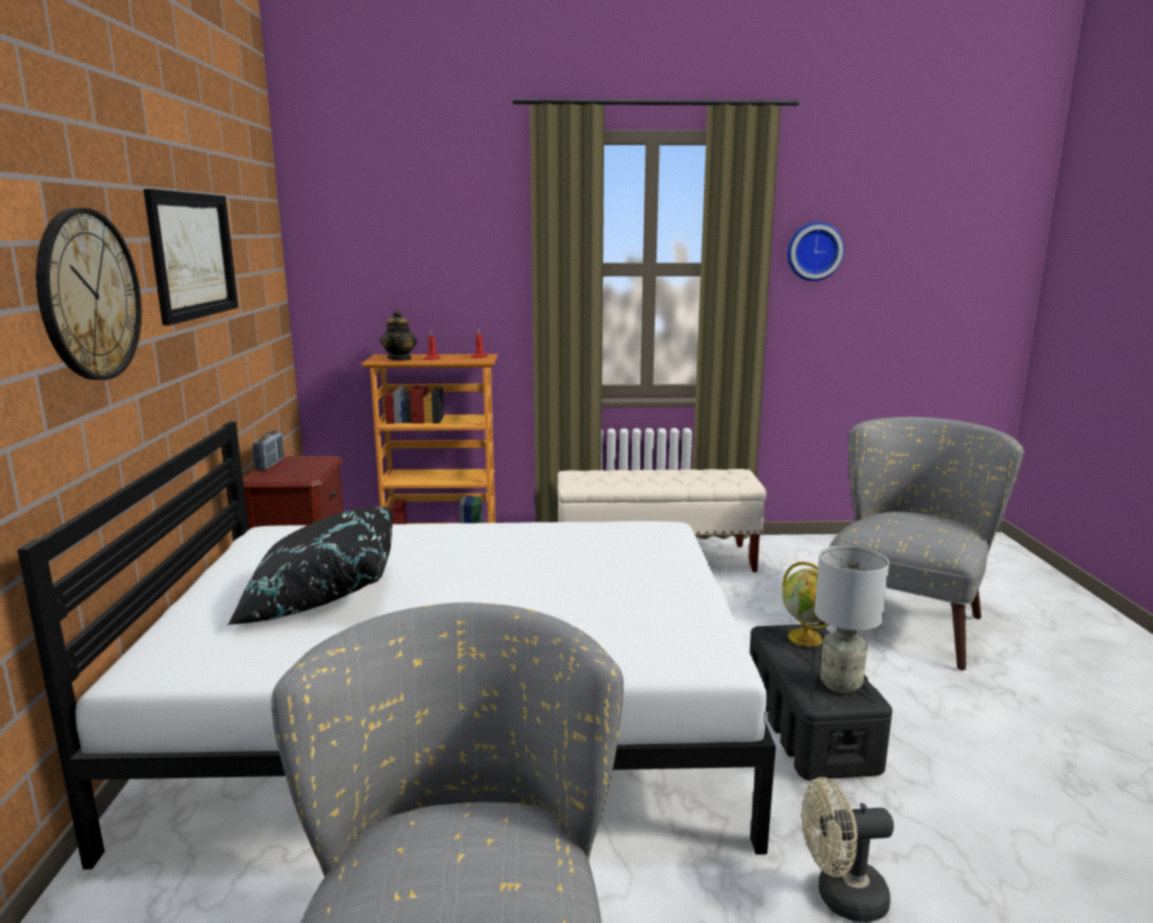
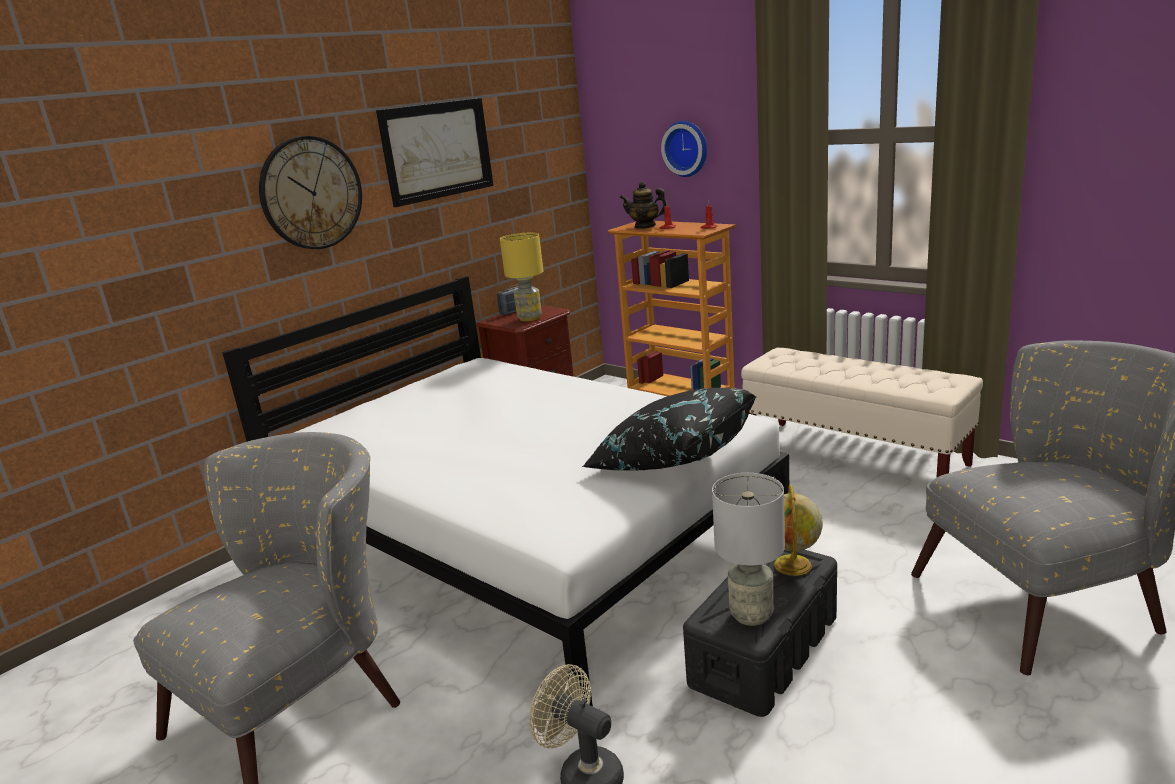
camera: 45 degrees right, 5 degrees up
(307, 469) = (530, 318): none -> yellow table lamp
(321, 596) = (431, 417): black pillow -> black pillow (671, 459)
(400, 358) = (645, 226): teapot -> teapot turned 60 degrees clockwise
(813, 251) = (1104, 104): wall clock -> wall clock (687, 148)

